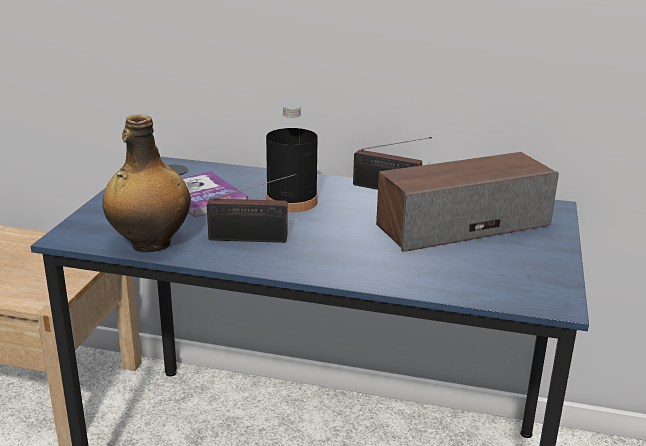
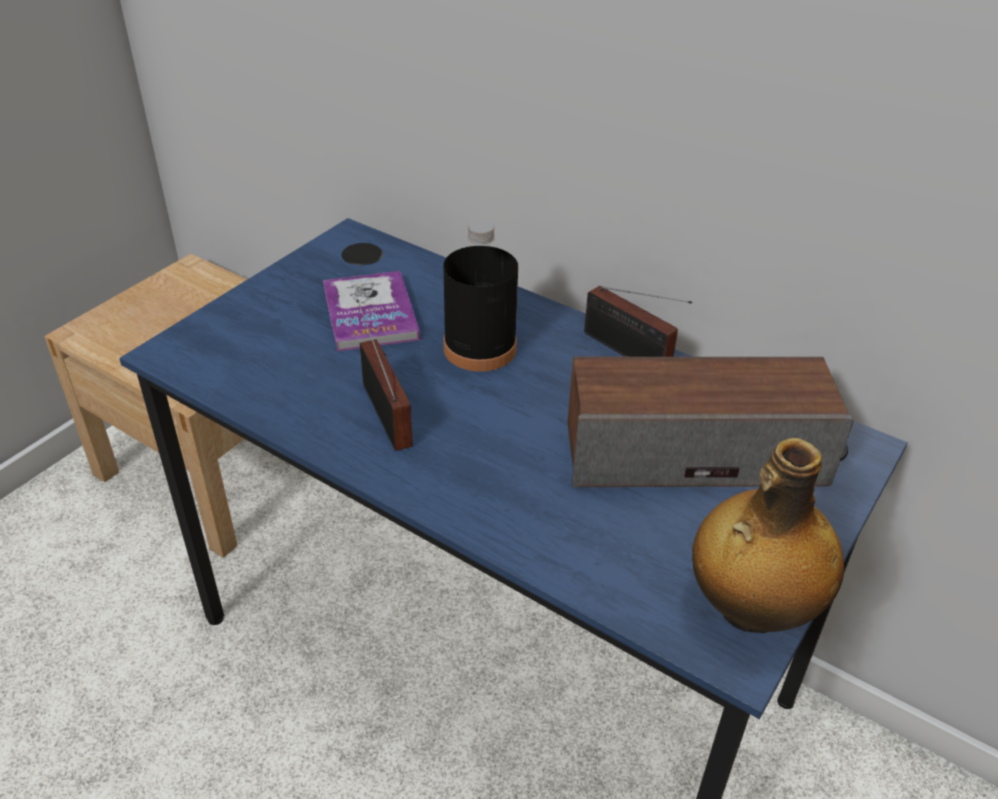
camera: 20 degrees right, 15 degrees up
(149, 244) = (254, 389): bottle -> bottle (749, 609)
(252, 239) = (386, 410): radio -> radio turned 135 degrees counterclockwise

